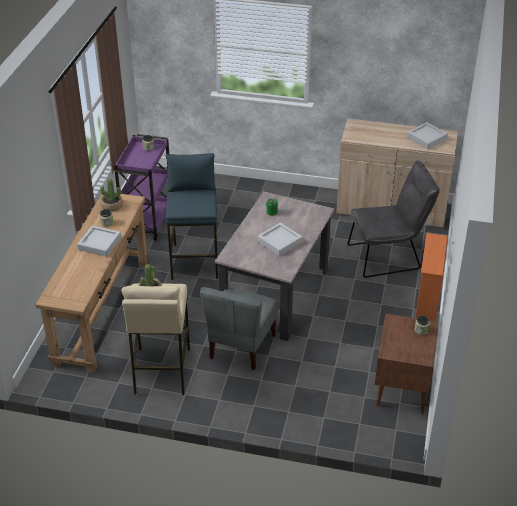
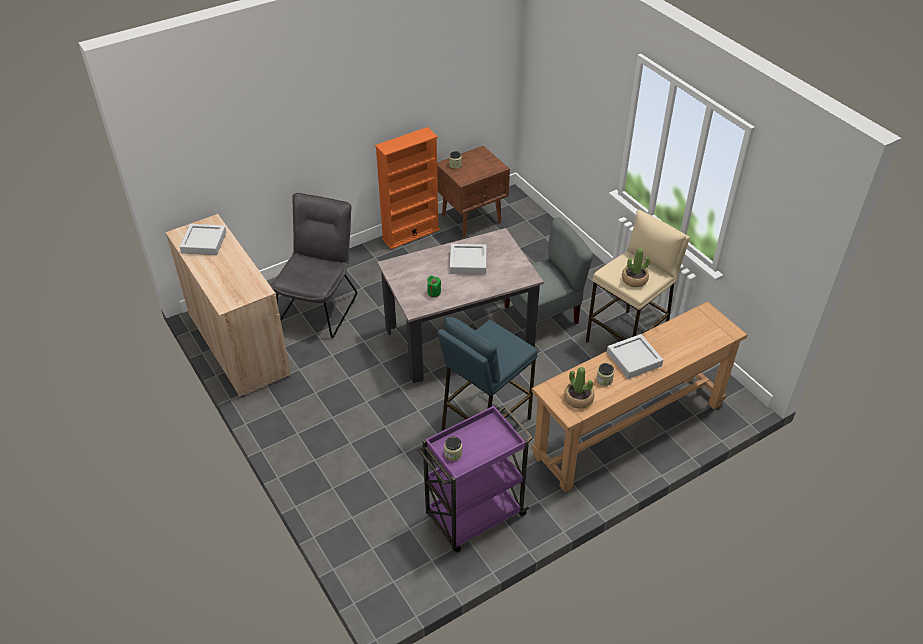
camera: 135 degrees left, 5 degrees up
(388, 256) = (320, 306): grey chair -> grey chair turned 75 degrees clockwise

